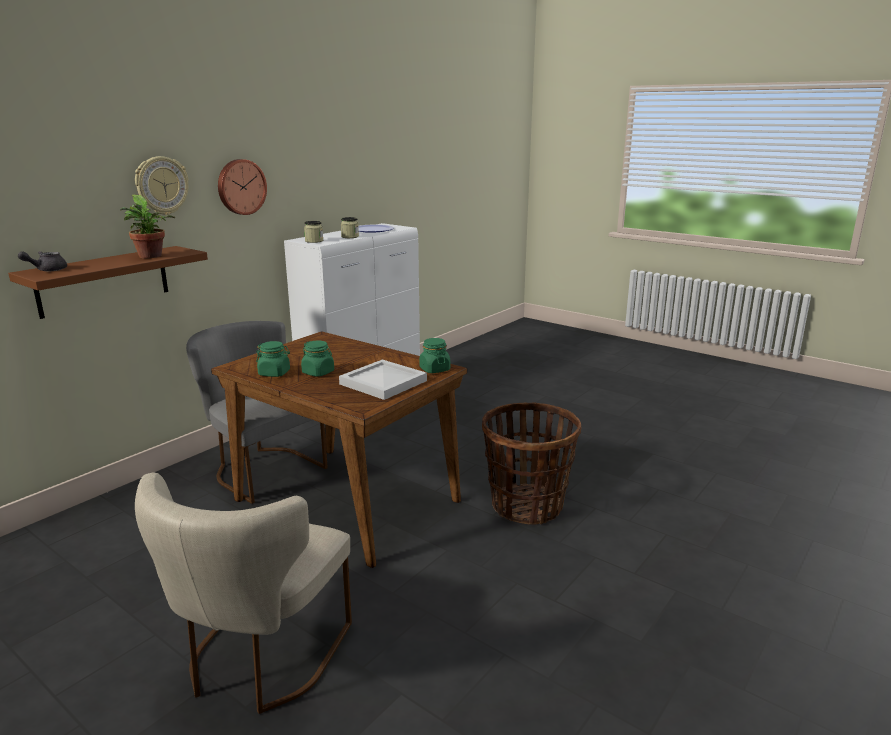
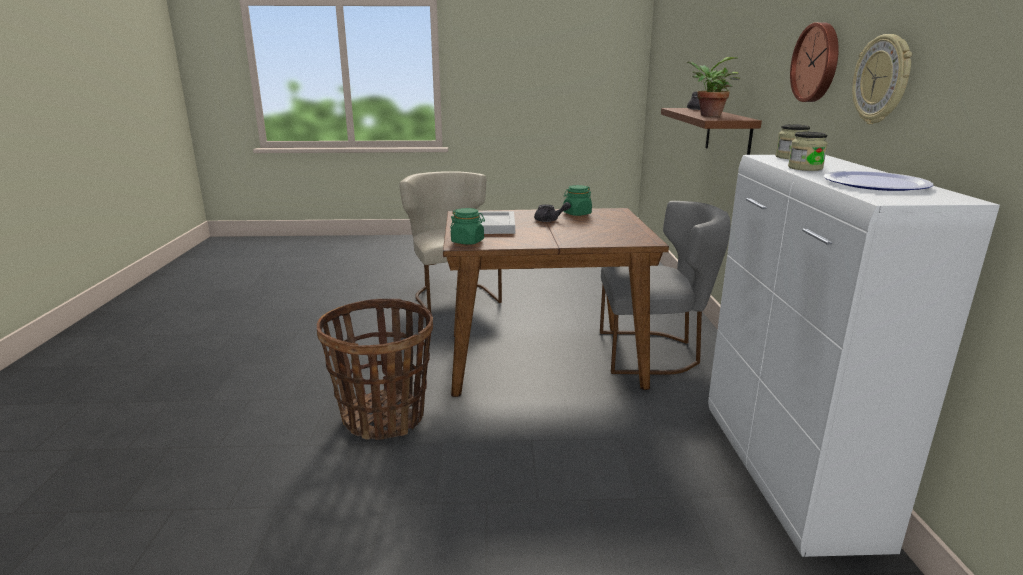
camera: 140 degrees right, 0 degrees up
(161, 185) = (768, 52): wall clock -> wall clock (882, 80)
(318, 372) = (550, 220): green jar -> grey teapot

